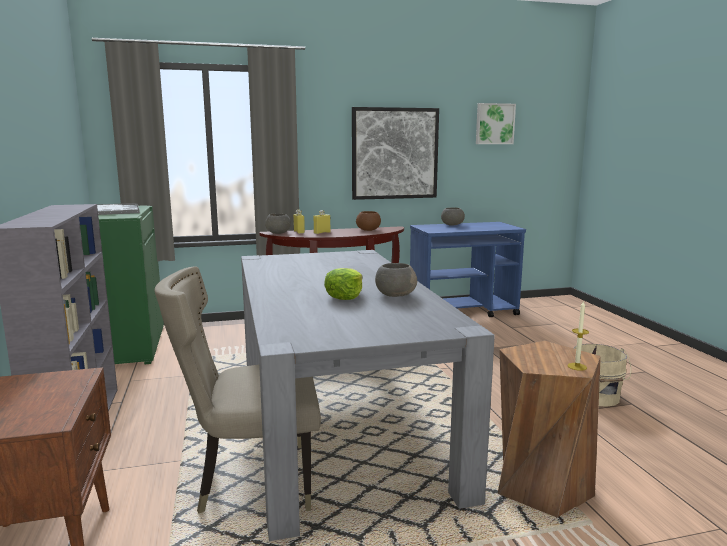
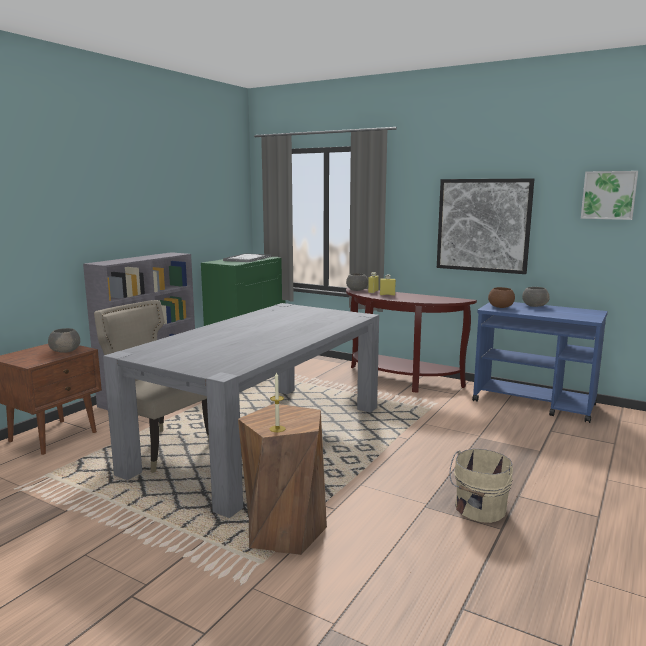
camera: 45 degrees right, 0 degrees up
(345, 296) = (238, 339): lettuce -> none
(368, 230) = (432, 298): brown bowl -> brown bowl (501, 307)
(395, 295) = (266, 346): grey bowl -> grey bowl (66, 351)

